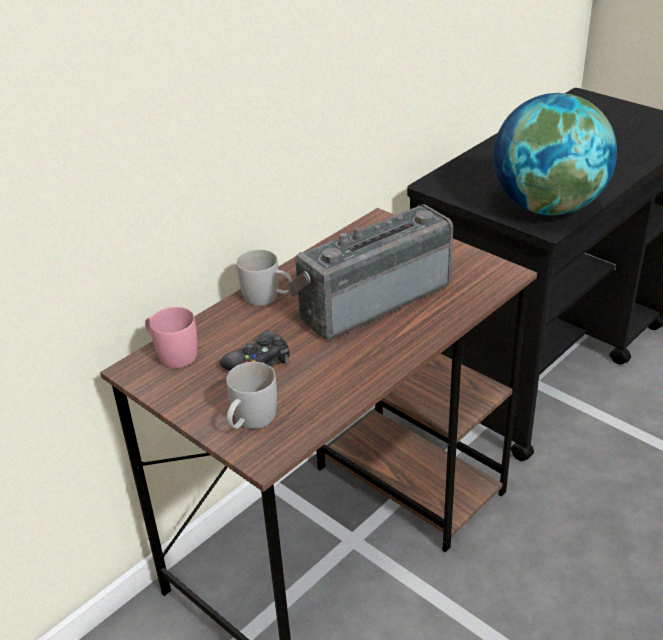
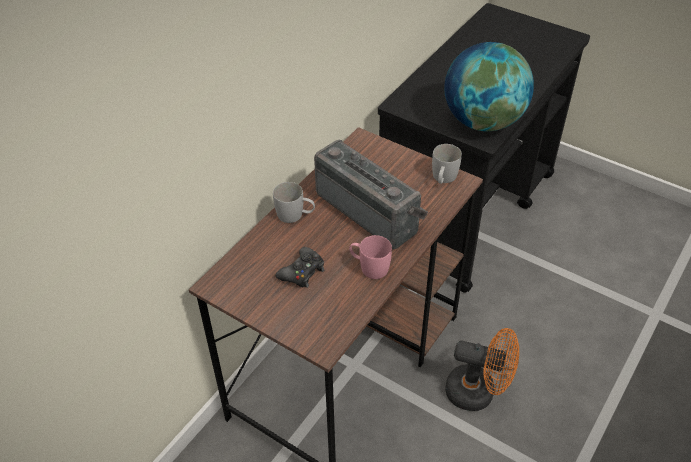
camera: 10 degrees left, 10 degrees up
(172, 354) = (237, 270): pink mug -> pink mug (369, 267)
(250, 421) = (308, 320): white mug -> white mug (443, 179)
(371, 298) = (370, 210): radio -> radio turned 90 degrees clockwise
(525, 595) = (478, 392): none -> orange fan

